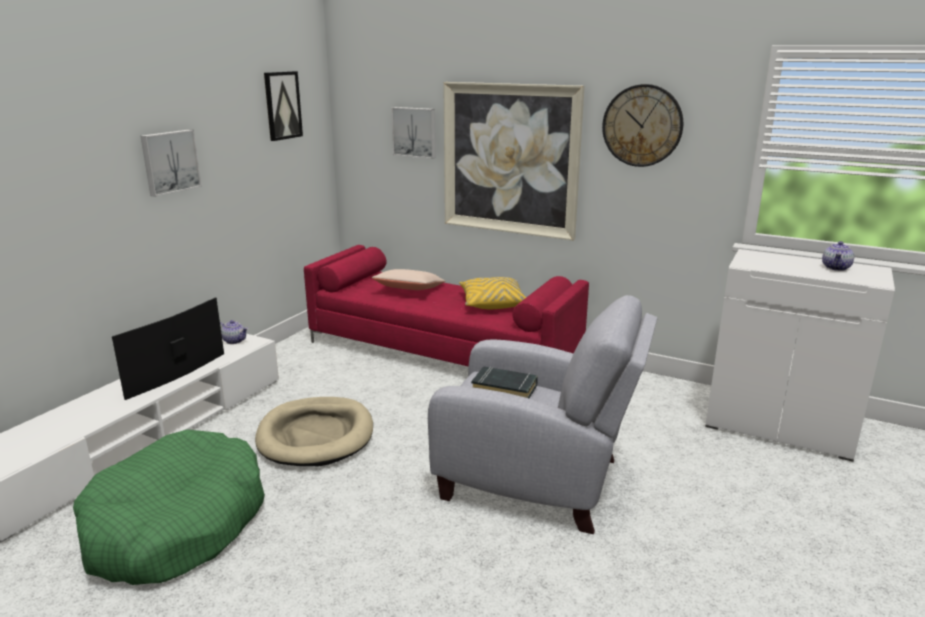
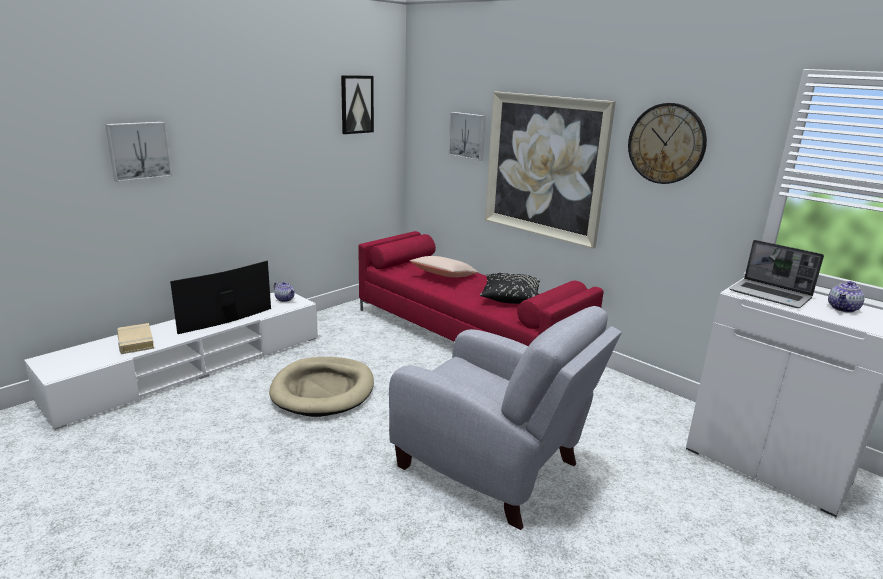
camera: 15 degrees right, 0 degrees up
(76, 417) = (135, 342): none -> beige book
(170, 162) = (246, 144): picture -> picture (138, 150)
(176, 525) = (180, 443): green dog bed -> none
(492, 303) = (510, 297): yellow pillow -> black pillow
(504, 388) = (472, 376): black book -> none
(771, 264) = (771, 295): none -> laptop

